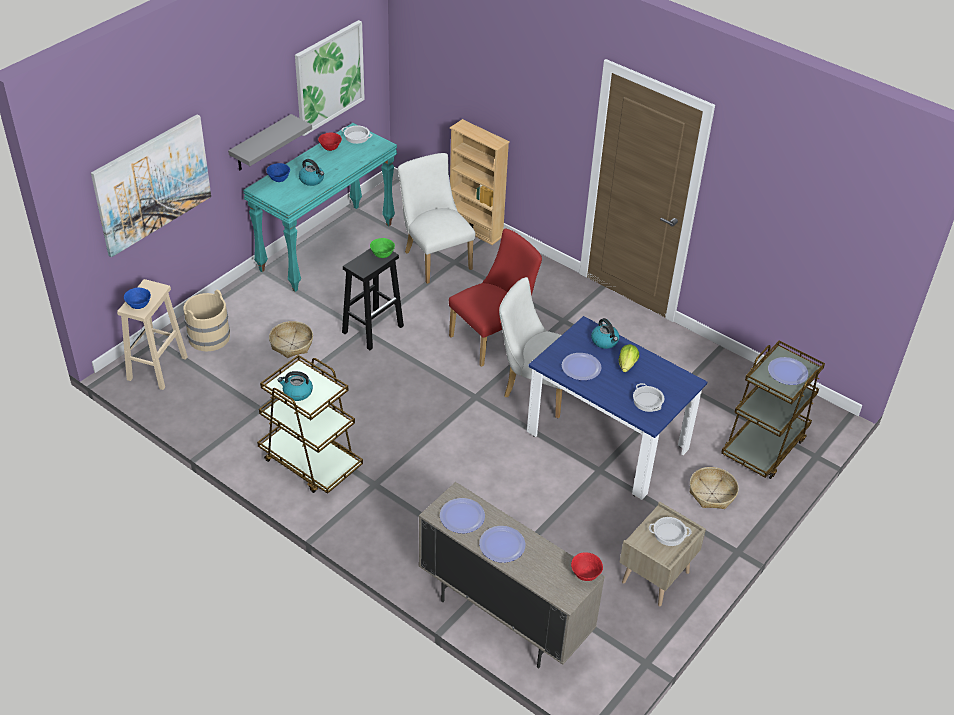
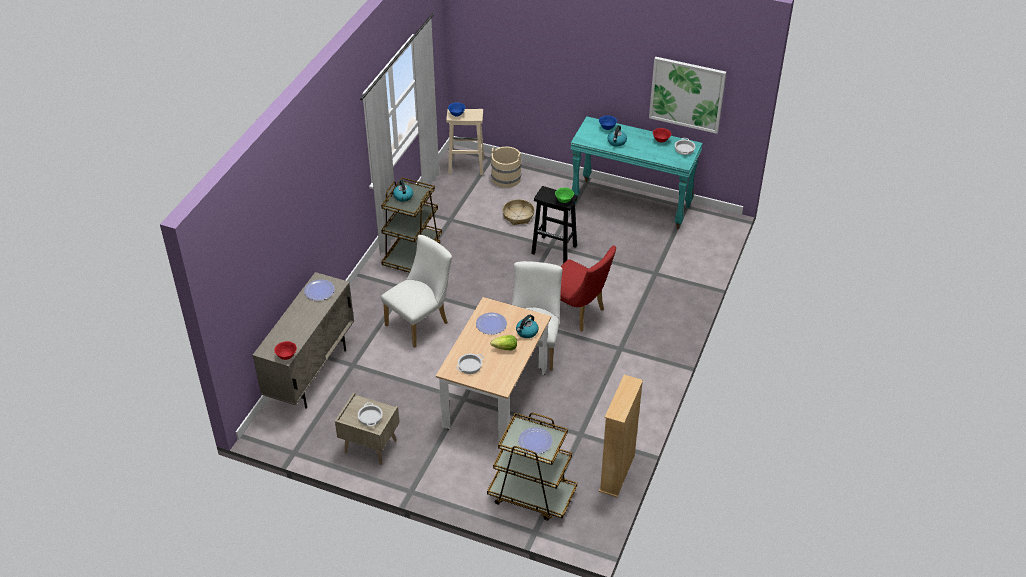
camera: 75 degrees right, 0 degrees up
(152, 184) = (516, 60): picture -> none
(261, 144) = (611, 97): grey shelf -> none
(435, 258) = (653, 262): white chair -> white chair (420, 322)
(475, 229) = (704, 276): beige bookcase -> beige bookcase (617, 473)
(502, 545) = (301, 313): plate -> none
(607, 441) = (495, 398): blue dining table -> beige dining table
(711, 493) = (465, 468): basket -> none

